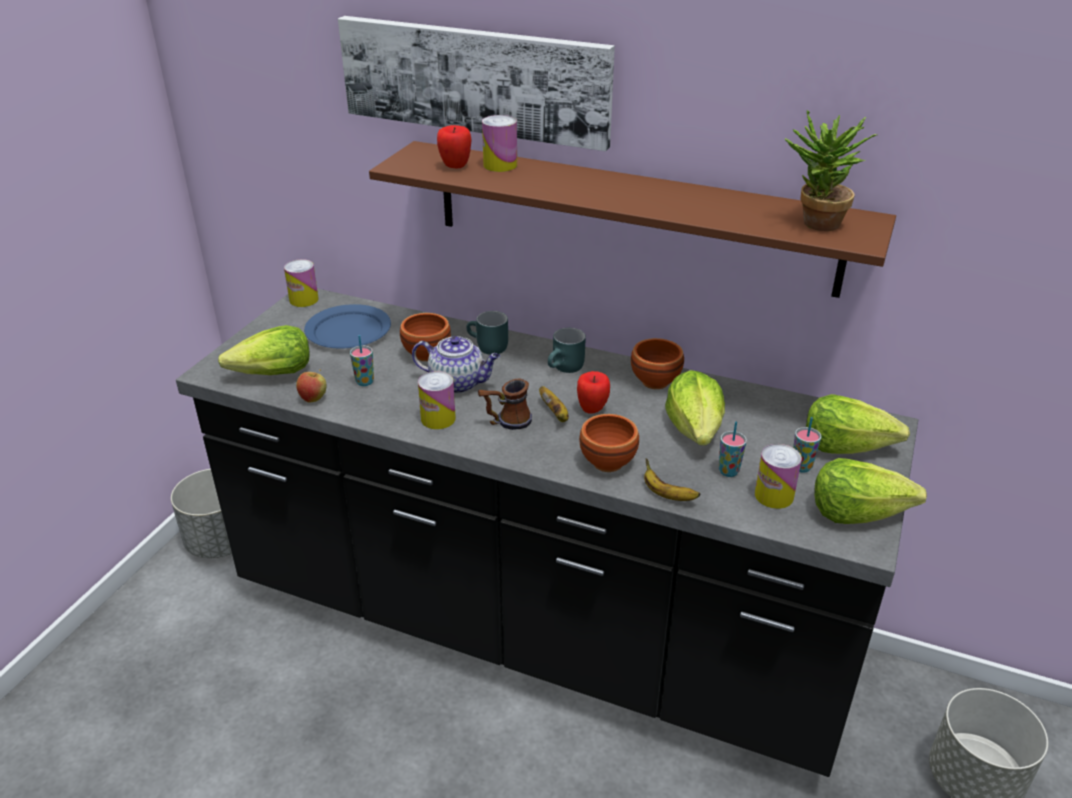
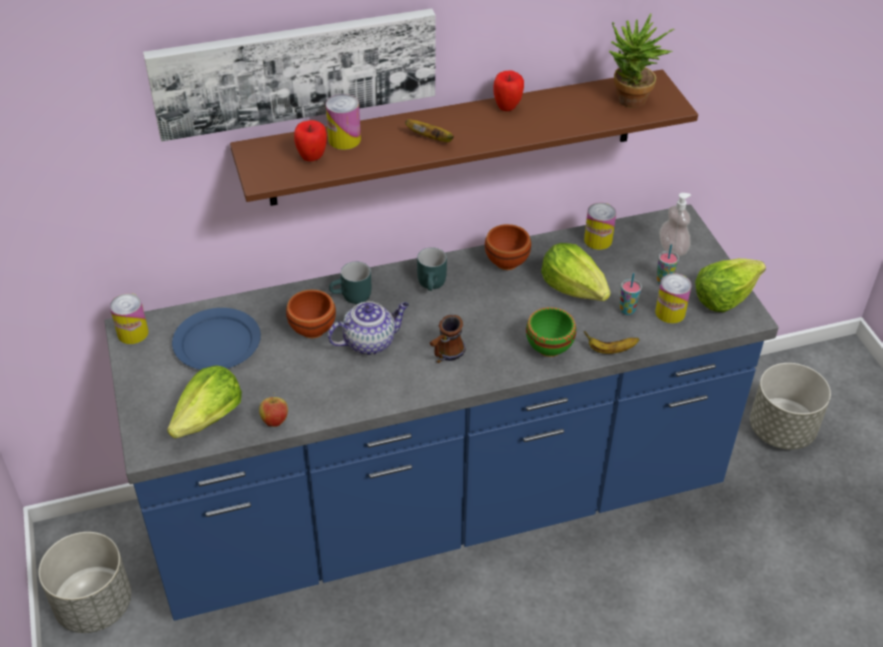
camera: 40 degrees left, 10 degrees up
(365, 382) = (296, 382): cup -> none
(438, 419) = (394, 381): can -> can (598, 240)
(536, 629) = (439, 506): black counter -> blue counter
(555, 414) = (471, 328): banana -> banana (432, 139)
(592, 410) = (492, 310): apple -> apple (507, 107)
(608, 464) = (550, 348): brown bowl -> green bowl
(846, 445) = (672, 249): lettuce -> soap dispenser

